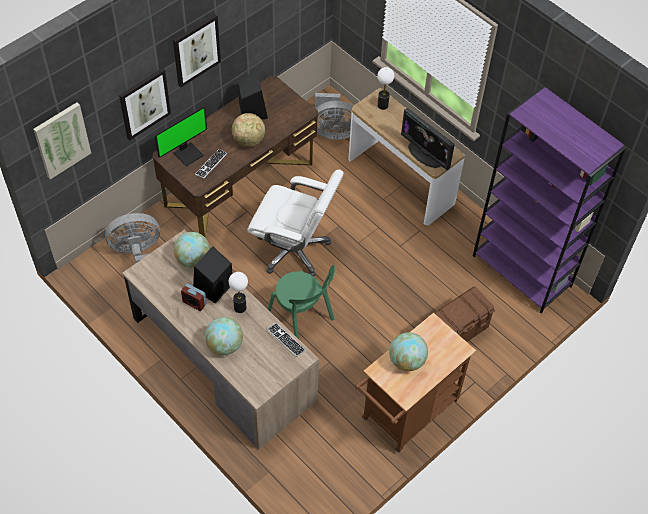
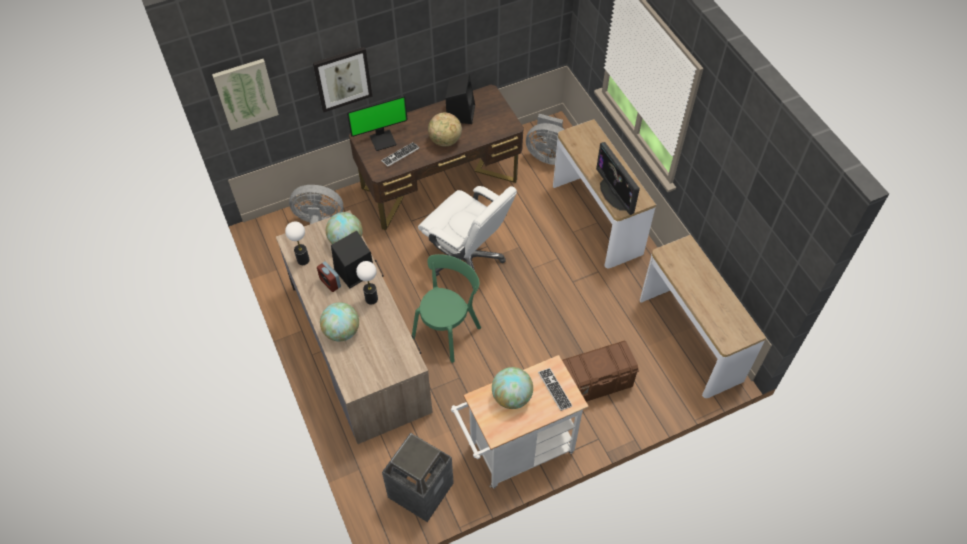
camera: 20 degrees right, 0 degrees up
(196, 50) = (404, 37): picture -> none
(286, 340) = (403, 343): keyboard -> keyboard (555, 389)
(302, 321) = (448, 330): green chair -> green chair turned 120 degrees counterclockwise
(333, 474) = (420, 491): none -> trash can
(382, 105) = (590, 137): table lamp -> table lamp (303, 260)
(405, 414) = (515, 451): brown cart -> white cart
(522, 271) = (689, 339): purple bookcase -> console table

